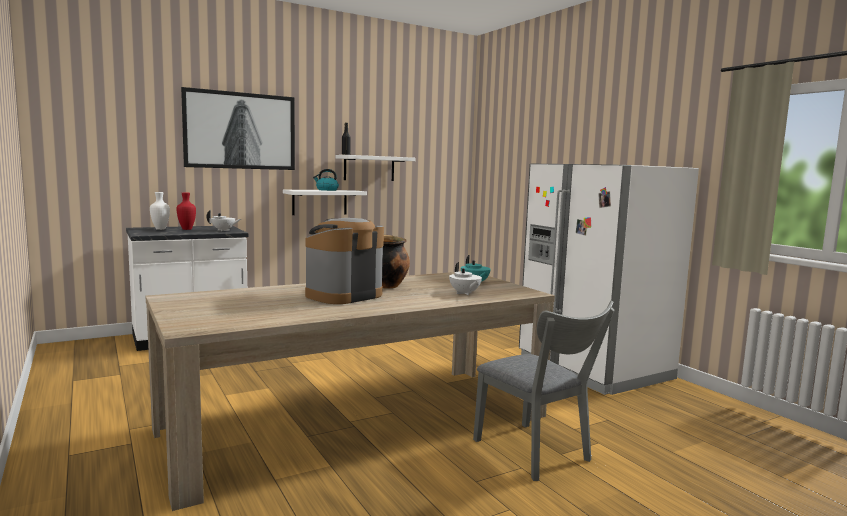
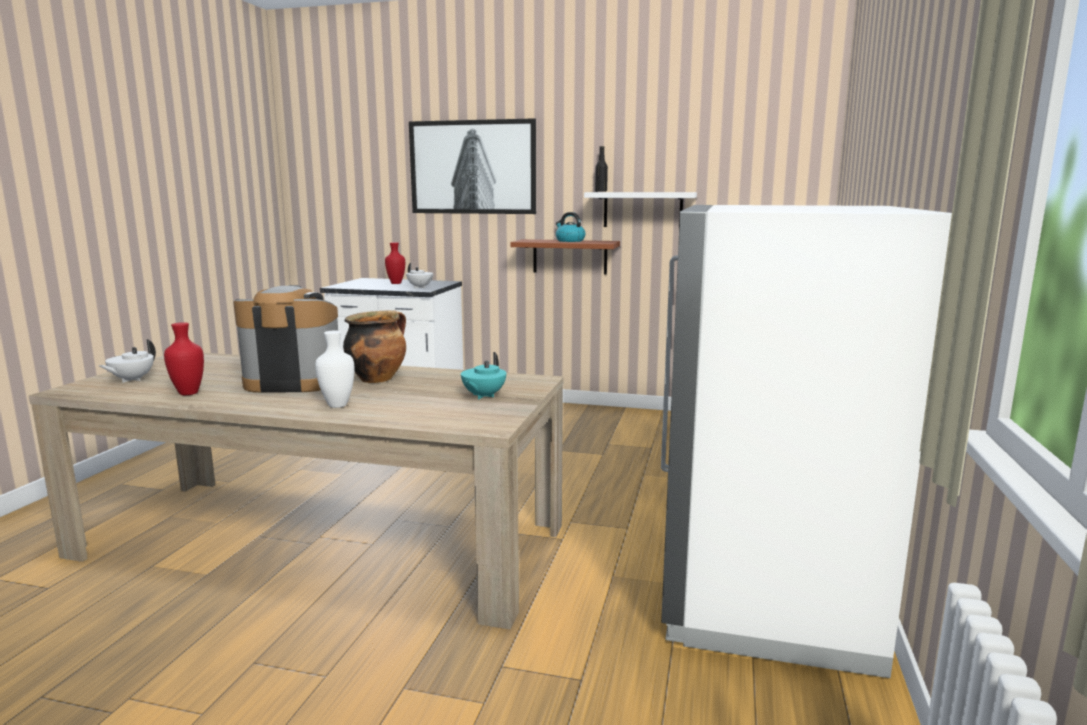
camera: 45 degrees right, 5 degrees up
(161, 229) = (377, 281): white vase -> white vase (339, 405)
(301, 312) = (188, 393): none -> red vase
(319, 202) = (570, 256): white shelf -> brown shelf
(464, 293) = (410, 407): white teapot -> white teapot (131, 379)
(536, 454) = (379, 670): grey chair -> none

